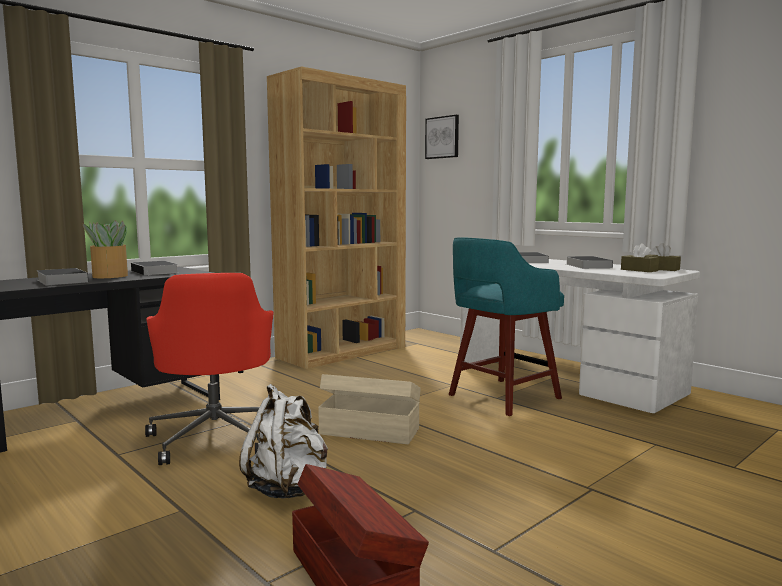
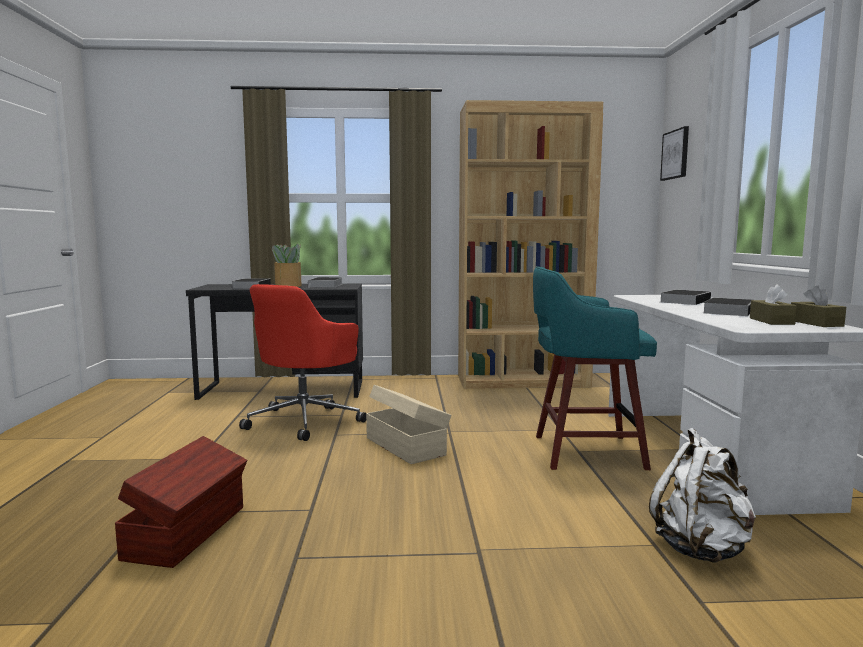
camera: 40 degrees right, 0 degrees up
(288, 488) = (272, 466): white backpack -> white backpack (702, 549)

